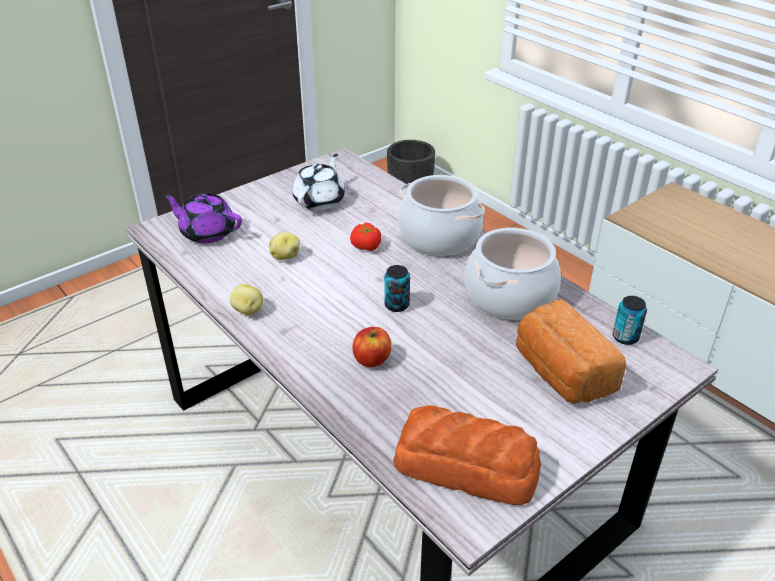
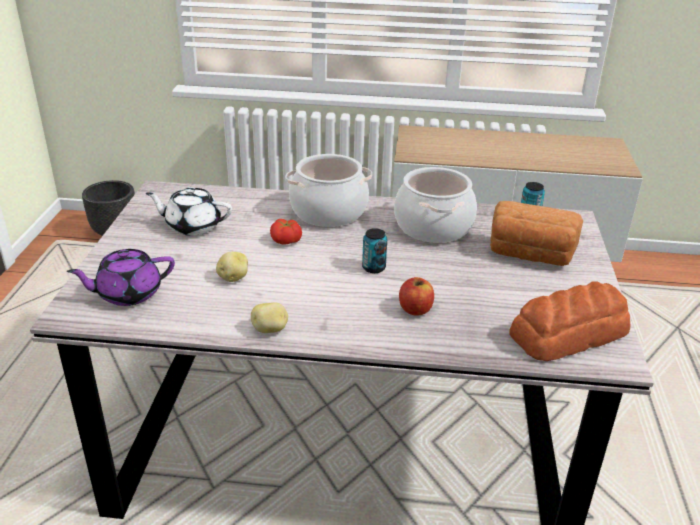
camera: 45 degrees left, 5 degrees down
(320, 200) = (192, 226): white teapot -> white teapot turned 60 degrees counterclockwise

